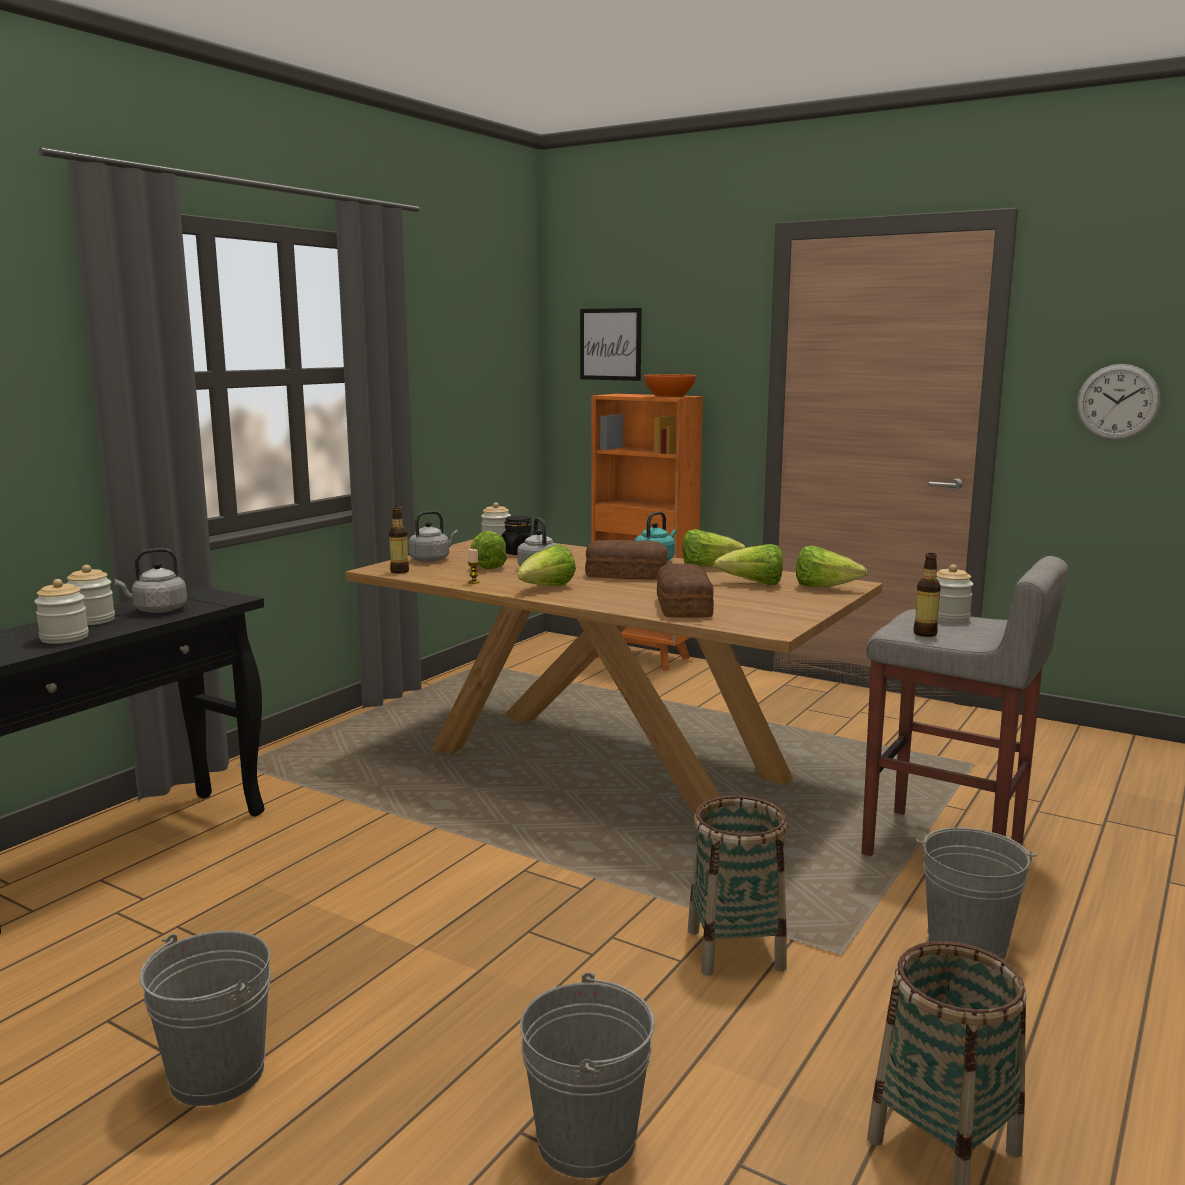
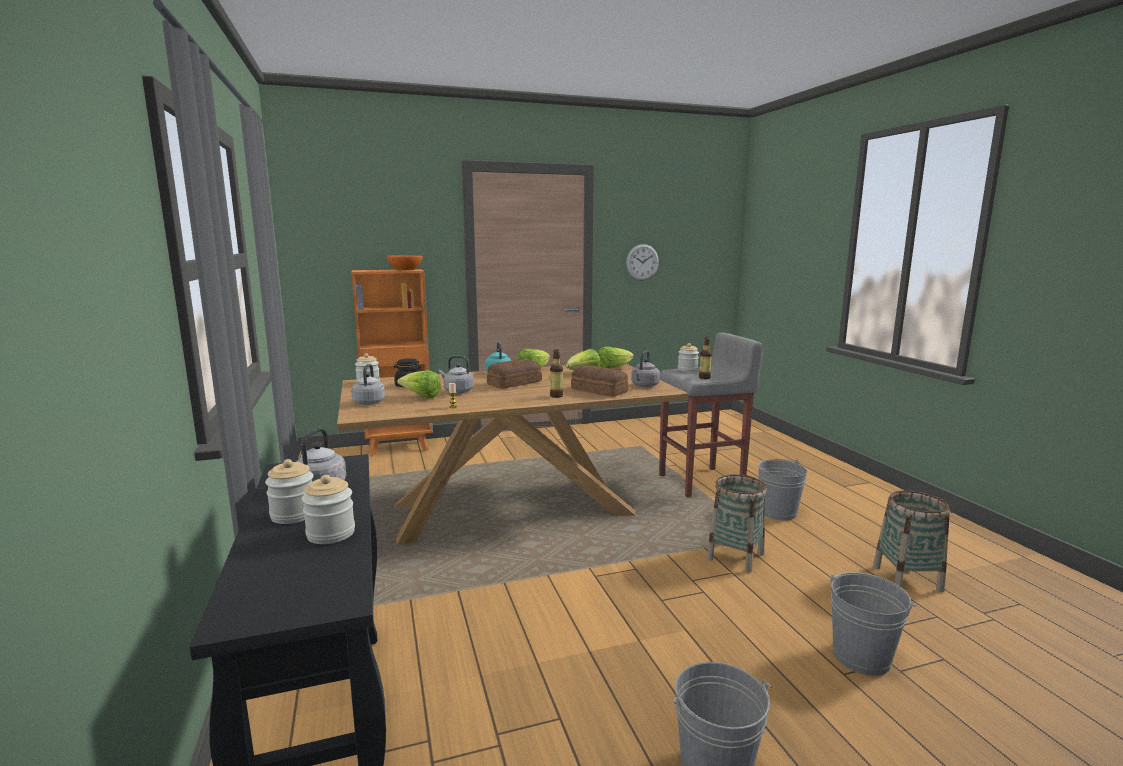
camera: 50 degrees left, 0 degrees up
(399, 571) = (379, 413): bottle -> bottle (556, 396)
(546, 588) = (504, 399): lettuce -> none
(610, 344) = (341, 235): picture -> none
(767, 617) = (644, 386): none -> grey kettle

